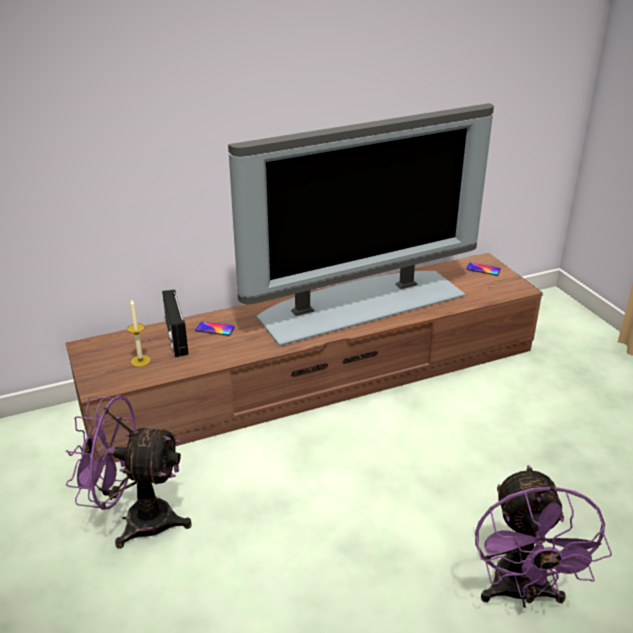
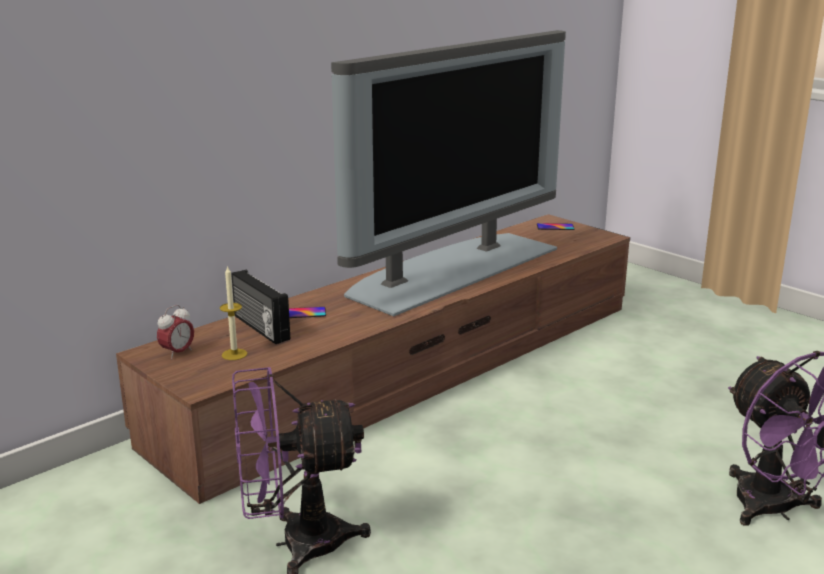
camera: 20 degrees left, 10 degrees down
(104, 351) = (177, 353): none -> alarm clock

